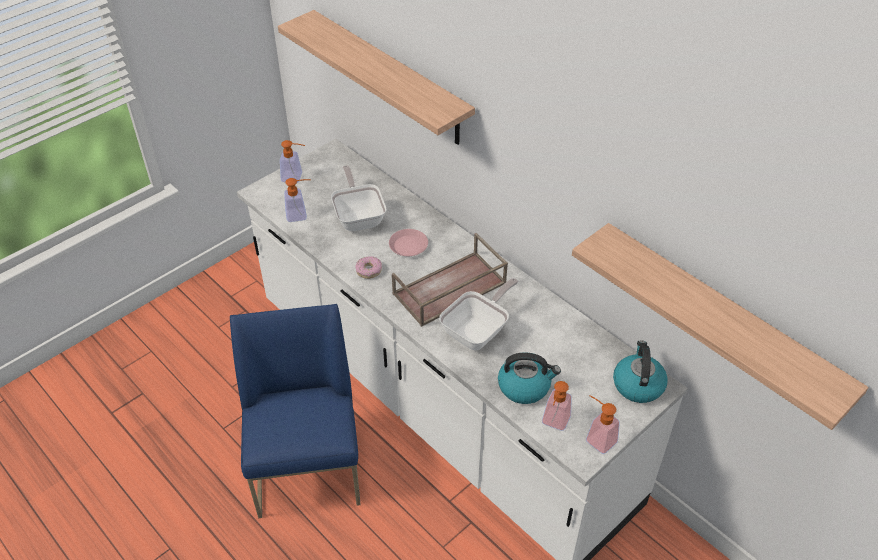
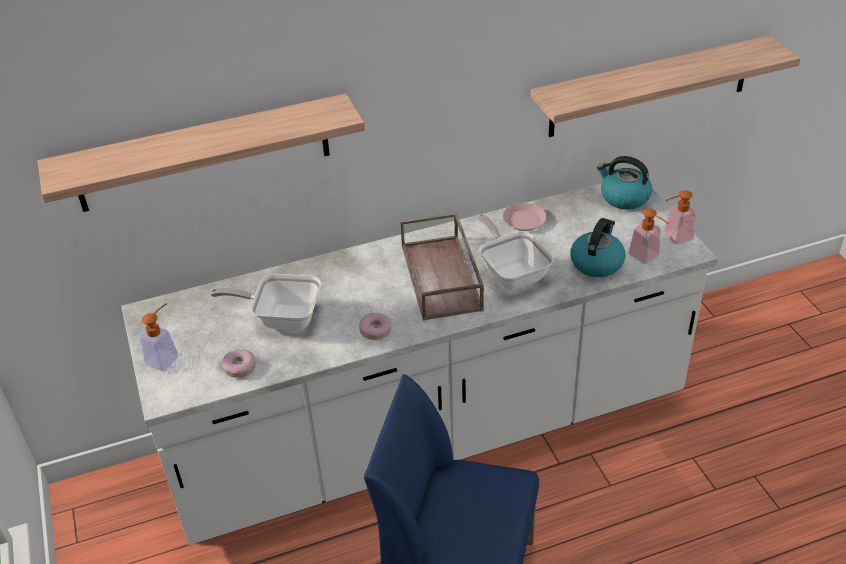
camera: 65 degrees left, 5 degrees down
(300, 215) = (239, 367): soap dispenser -> donut
(408, 246) = (357, 290): pink plate -> pink plate (524, 220)

